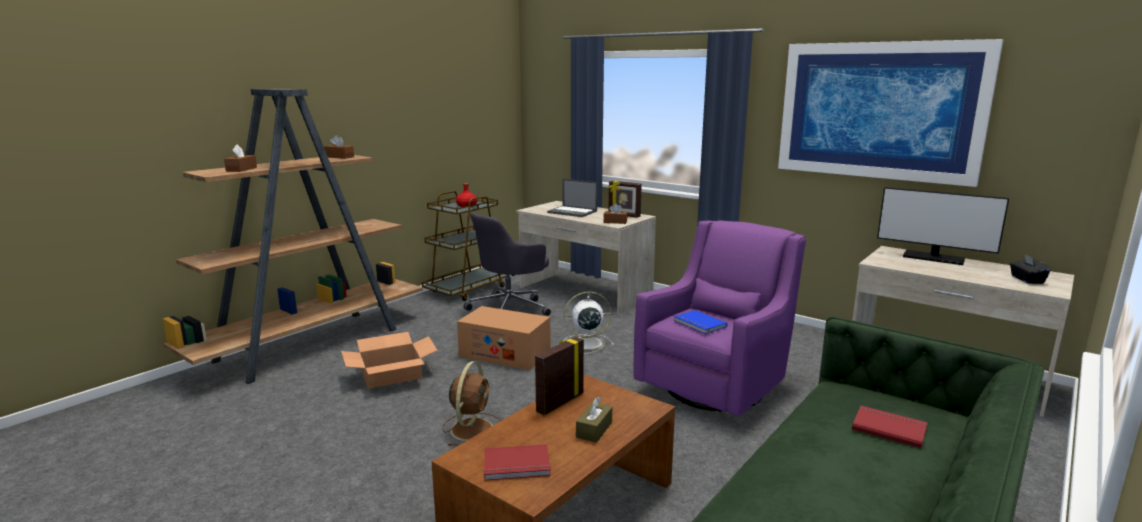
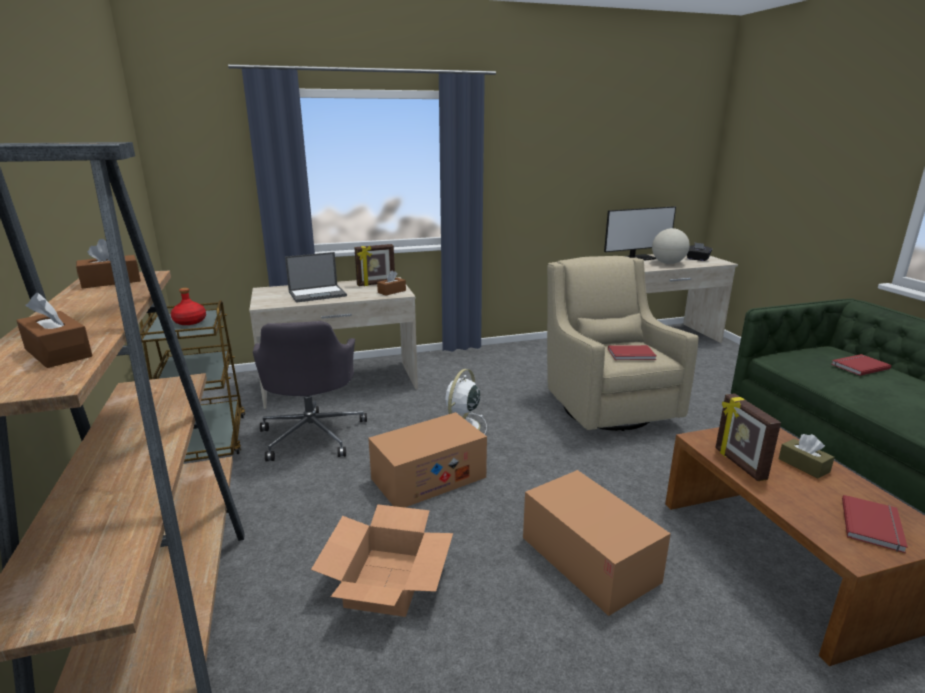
camera: 55 degrees left, 5 degrees up
(472, 428) = (589, 559): brown fan -> cardboard box
(698, 324) = (632, 355): blue book -> red book
(716, 386) = (605, 407): purple armchair -> beige armchair
(879, 110) = (584, 148): picture -> none
(957, 271) = (668, 263): none -> globe

